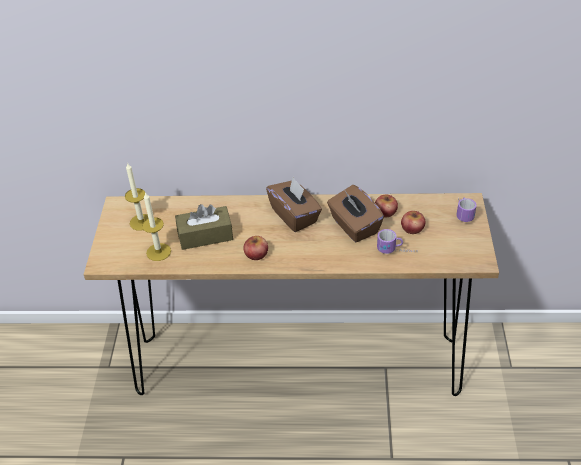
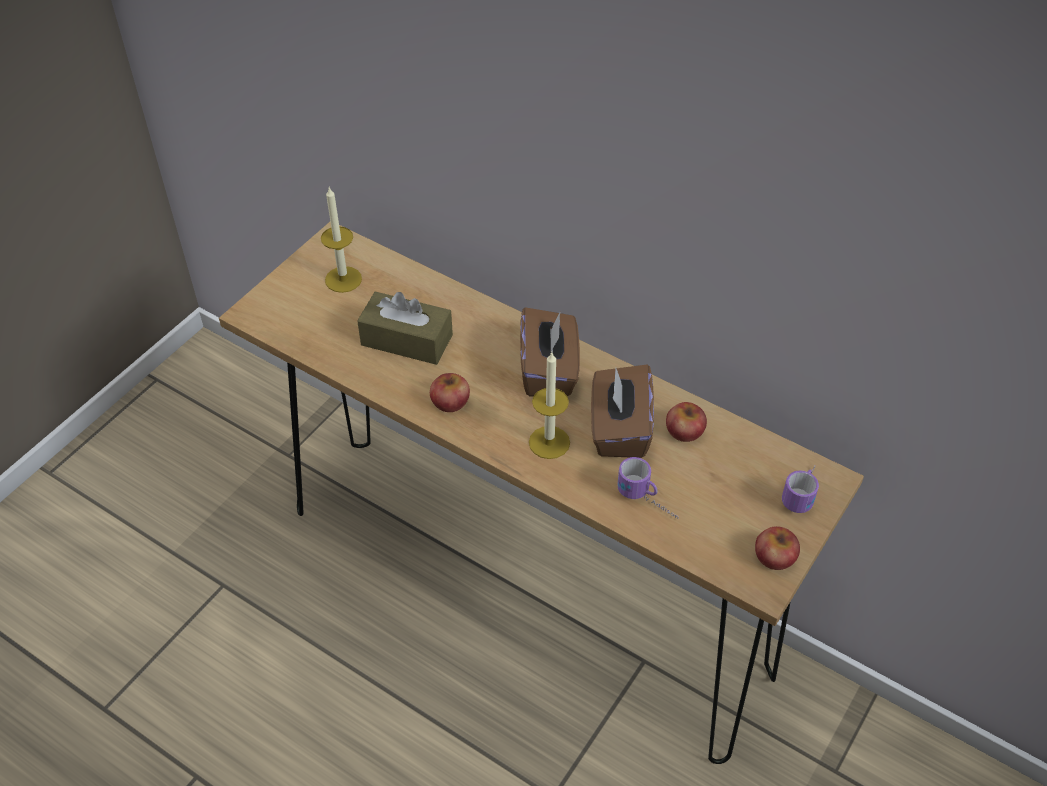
camera: 30 degrees right, 5 degrees up
(158, 252) = (330, 333): candle -> candle (549, 442)
(412, 228) = (703, 477): apple -> apple (775, 557)

